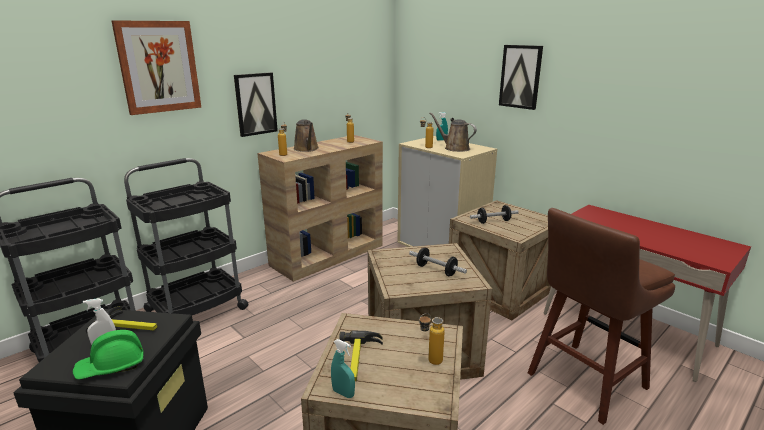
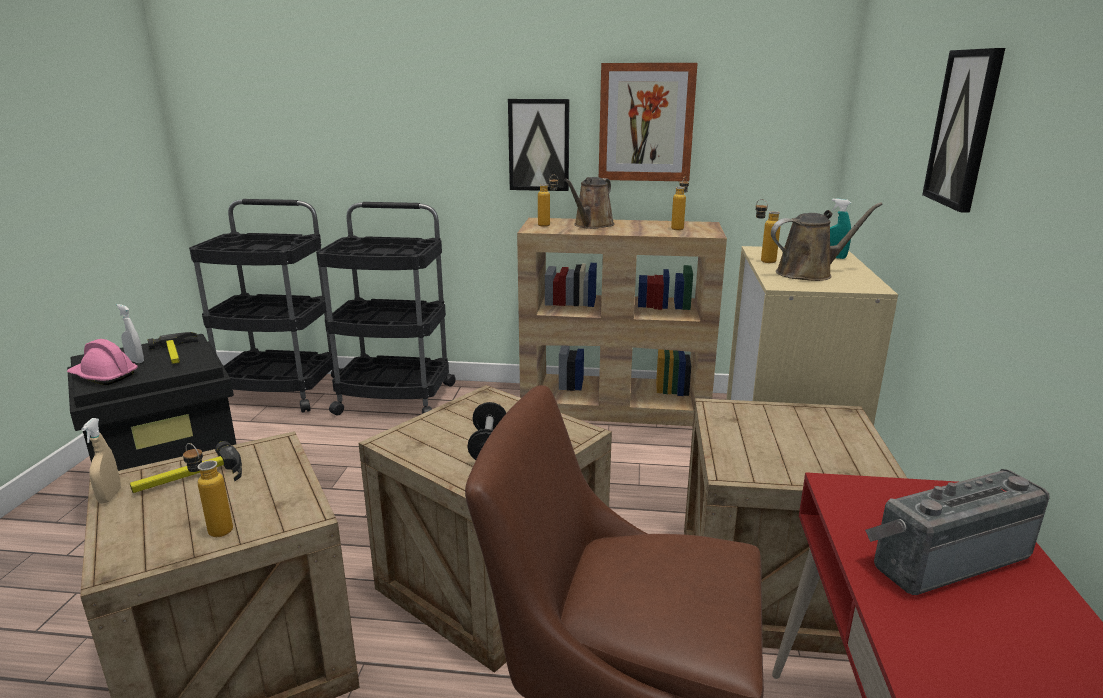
camera: 50 degrees right, 0 degrees up
(111, 366) = (103, 376): green hard hat -> pink hard hat
(159, 67) = (408, 81): picture -> picture (646, 123)
(343, 393) = (110, 496): turquoise spray bottle -> beige spray bottle
(454, 148) = (809, 273): brown watering can -> brown watering can turned 75 degrees clockwise
(493, 221) = (755, 433): dumbbell -> none
(623, 226) = (944, 557): none -> radio

